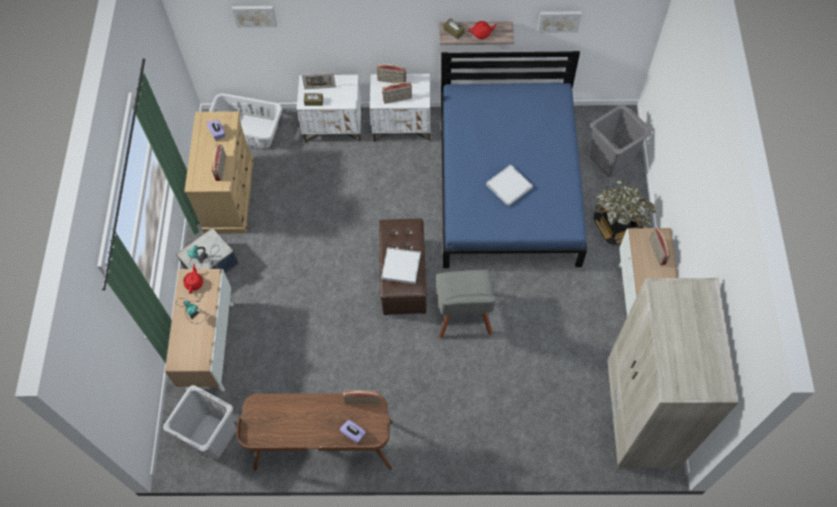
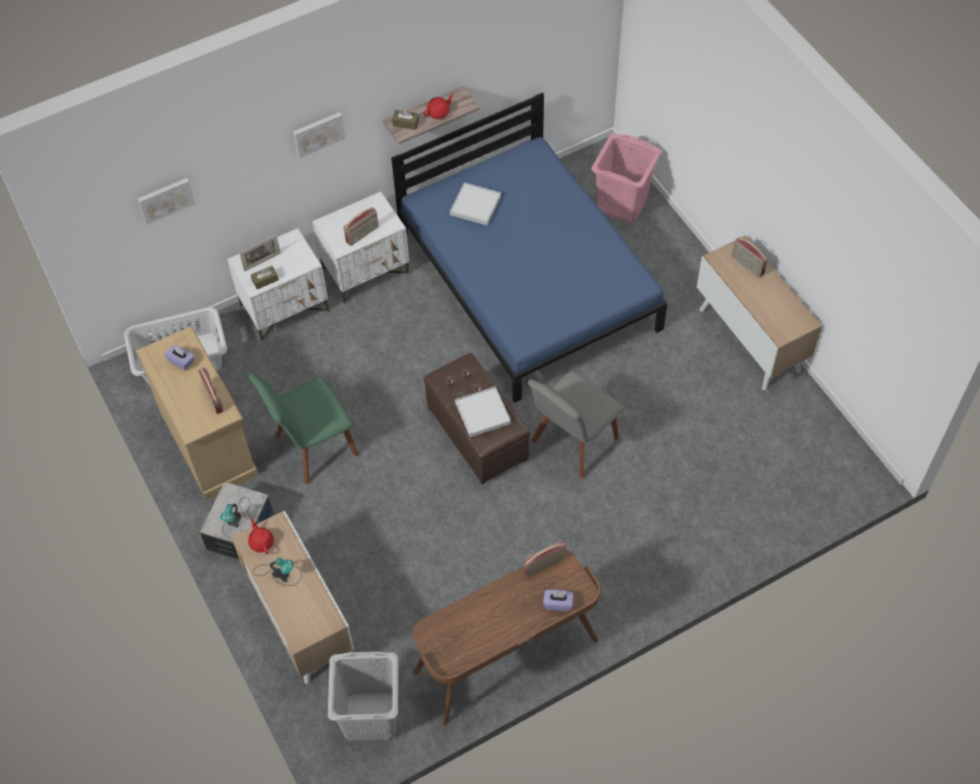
camera: 30 degrees left, 5 degrees down
(291, 232) = (312, 448): none -> green chair
(391, 81) = (342, 218): radio -> none
(464, 317) = (572, 443): grey chair -> grey chair turned 75 degrees clockwise
(509, 186) = (546, 273): white tray -> white tray (475, 205)
(559, 20) = (513, 64): picture -> picture (318, 133)
(611, 159) = (622, 204): grey laundry basket -> pink laundry basket
(617, 226) = (673, 270): potted plant -> none
(641, 414) = (819, 448): beige wardrobe -> none

